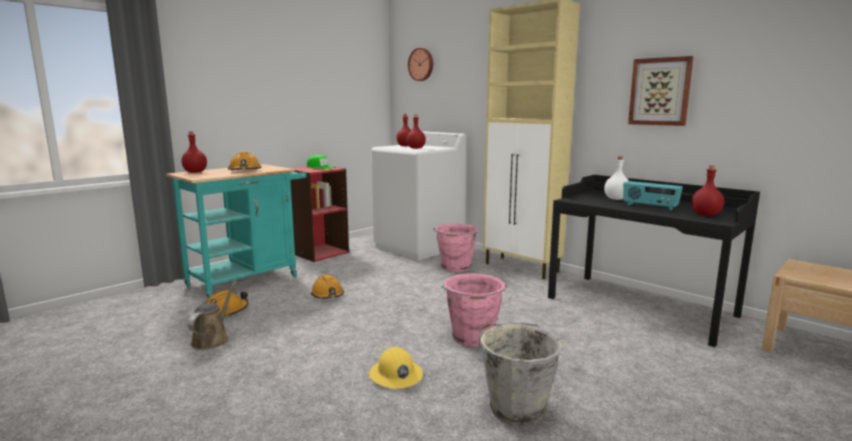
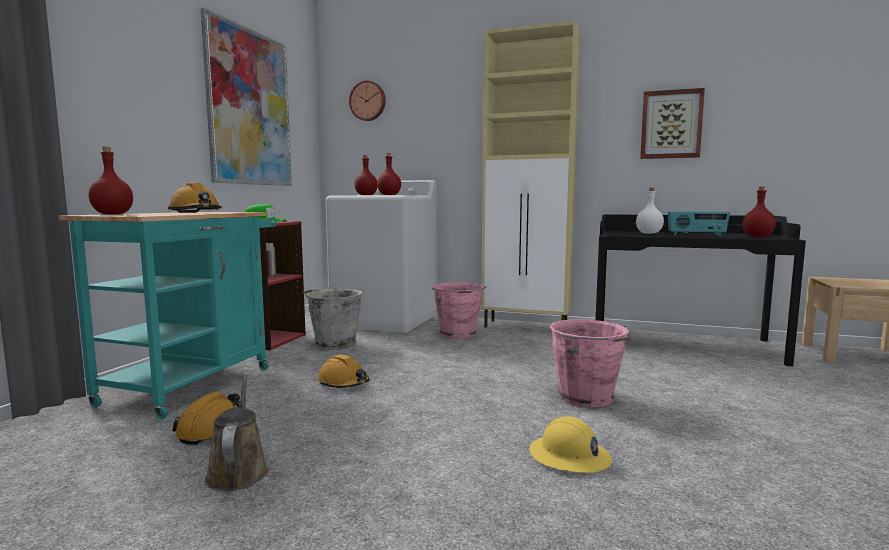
camera: 25 degrees left, 5 degrees down
(320, 81) = (250, 108): none -> picture
(515, 408) = (745, 459): grey bucket -> grey bucket (334, 344)

